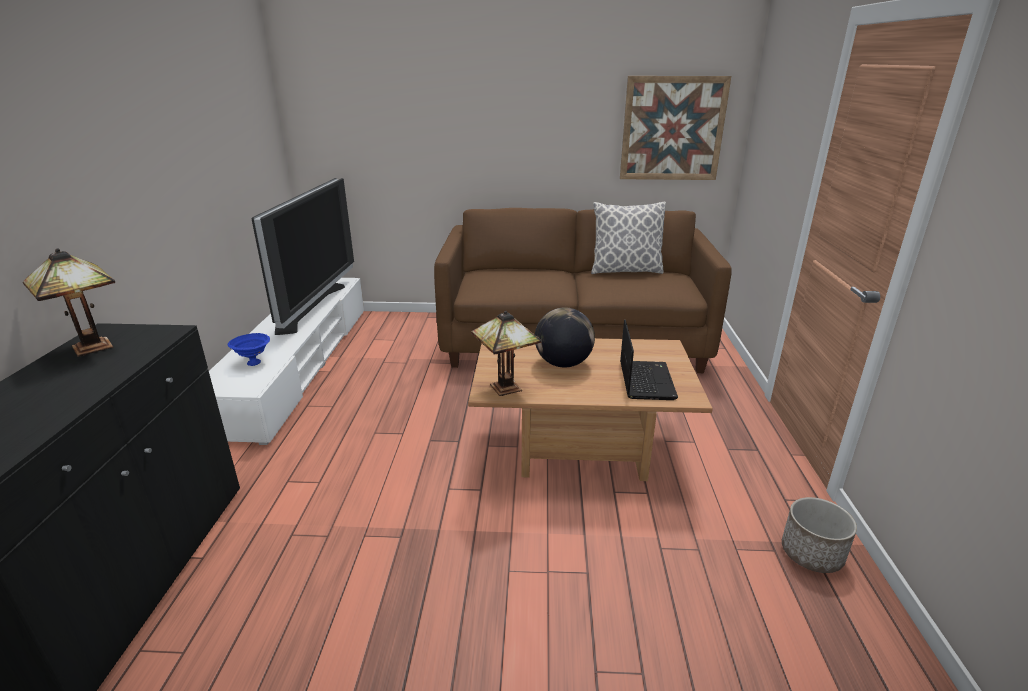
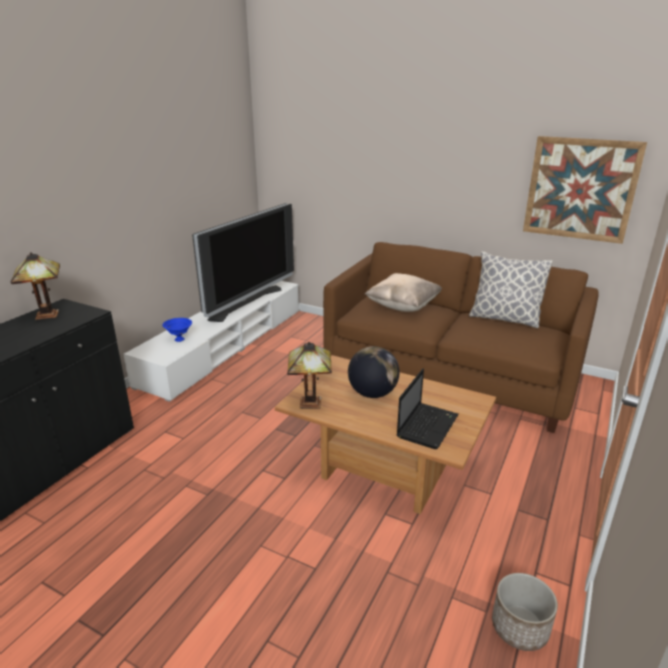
camera: 25 degrees right, 0 degrees up
(519, 275) = (403, 306): none -> beige pillow

